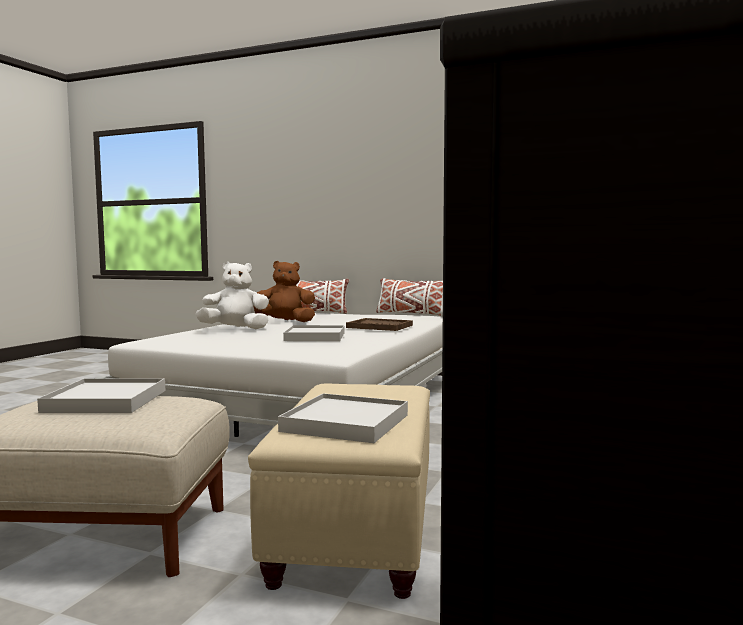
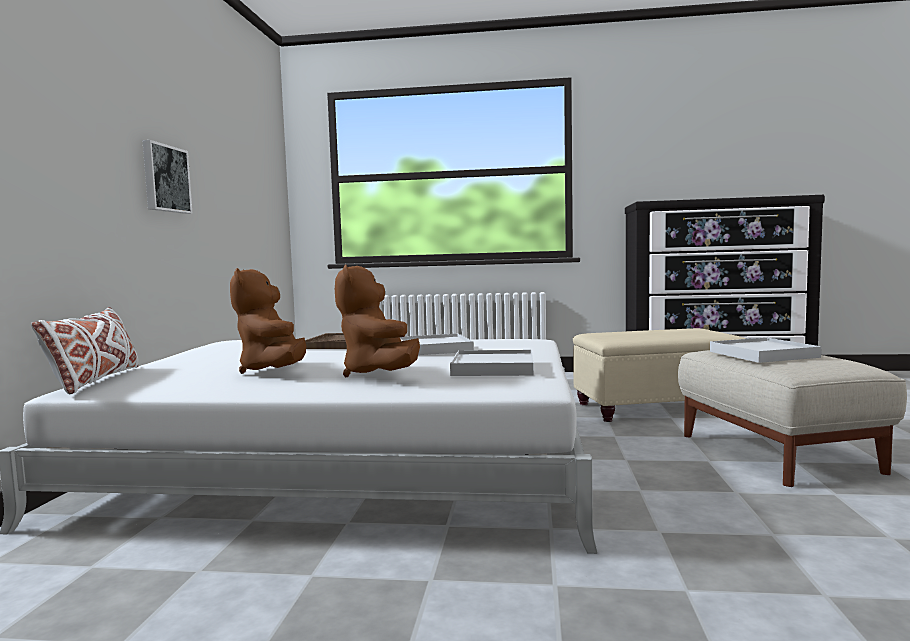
camera: 105 degrees left, 0 degrees up
(235, 329) = (378, 374): white plush toy -> brown plush toy
(346, 423) = (686, 333): white tray -> white tray (493, 368)
(412, 314) = (201, 346): white pillow -> none
(426, 197) = (165, 179): none -> picture

